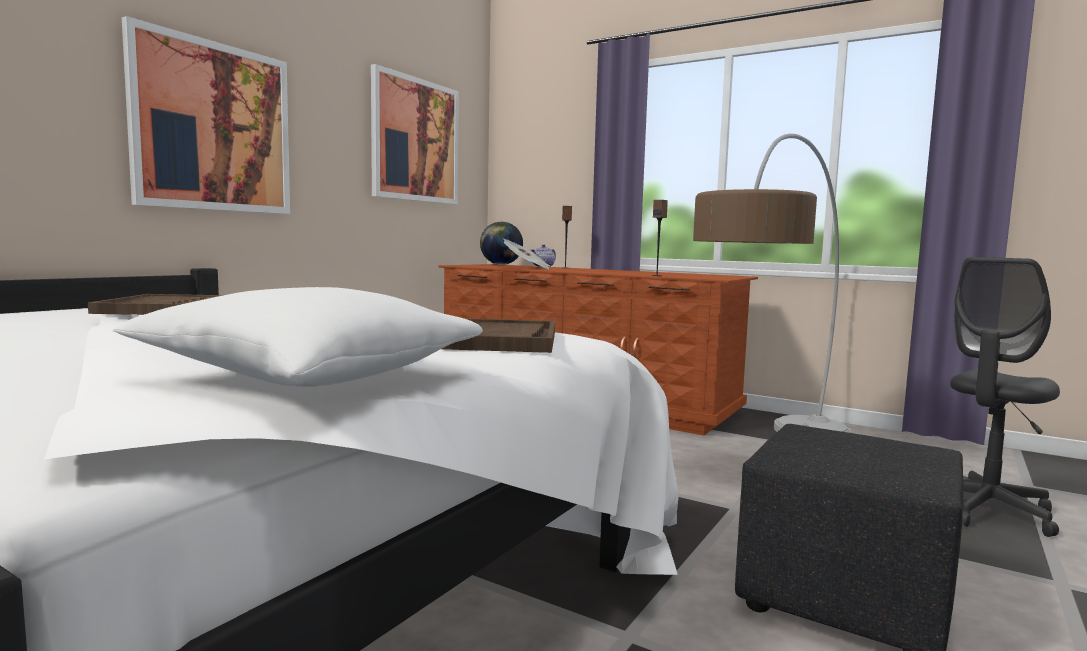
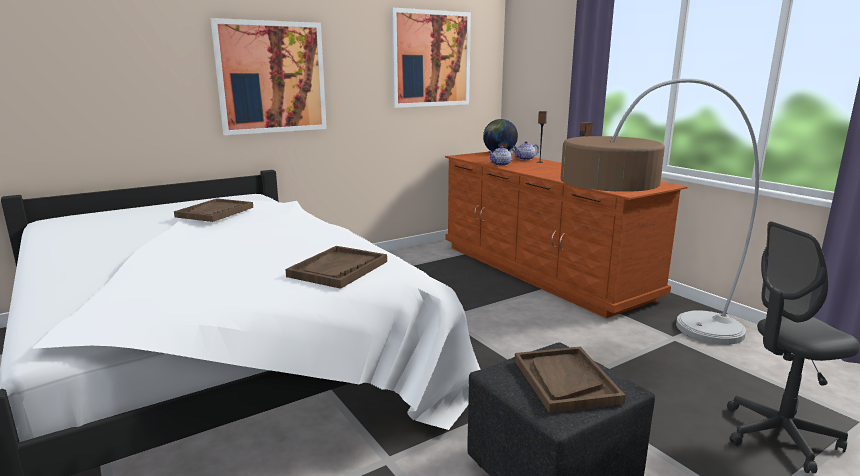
camera: 25 degrees right, 10 degrees up
(312, 378) = (185, 301): white pillow -> none
(527, 268) = (501, 165): newspaper -> teapot
(864, 451) = (565, 380): none -> brown tray

